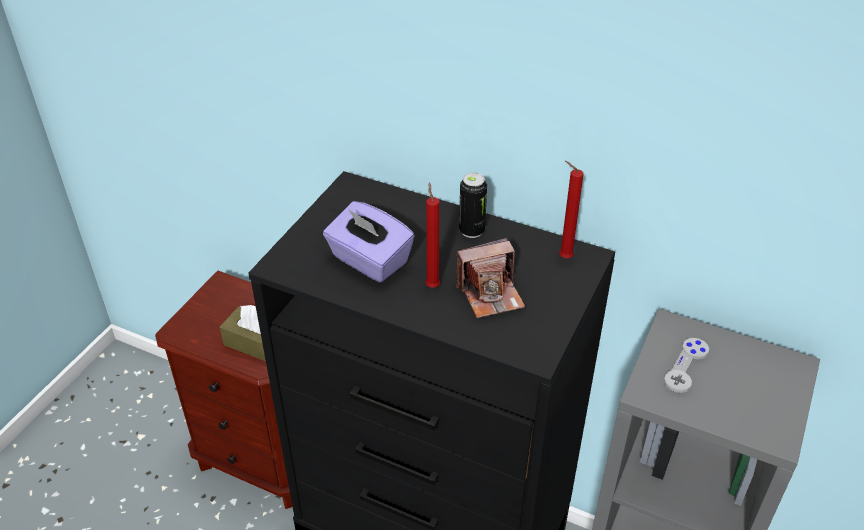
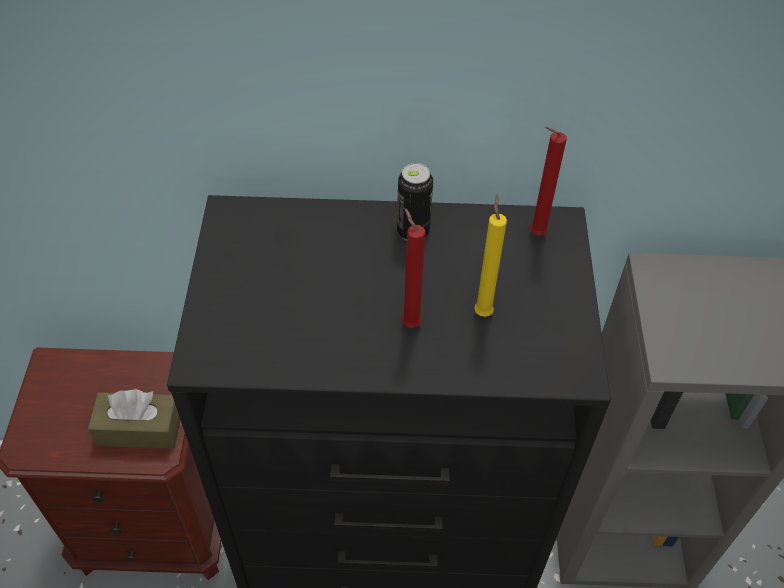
camera: 25 degrees left, 10 degrees up
(369, 261) = (314, 314): purple tissue box -> none
(490, 294) = (483, 311): camera -> yellow candle
(686, 366) = (693, 314): grey game controller -> none

